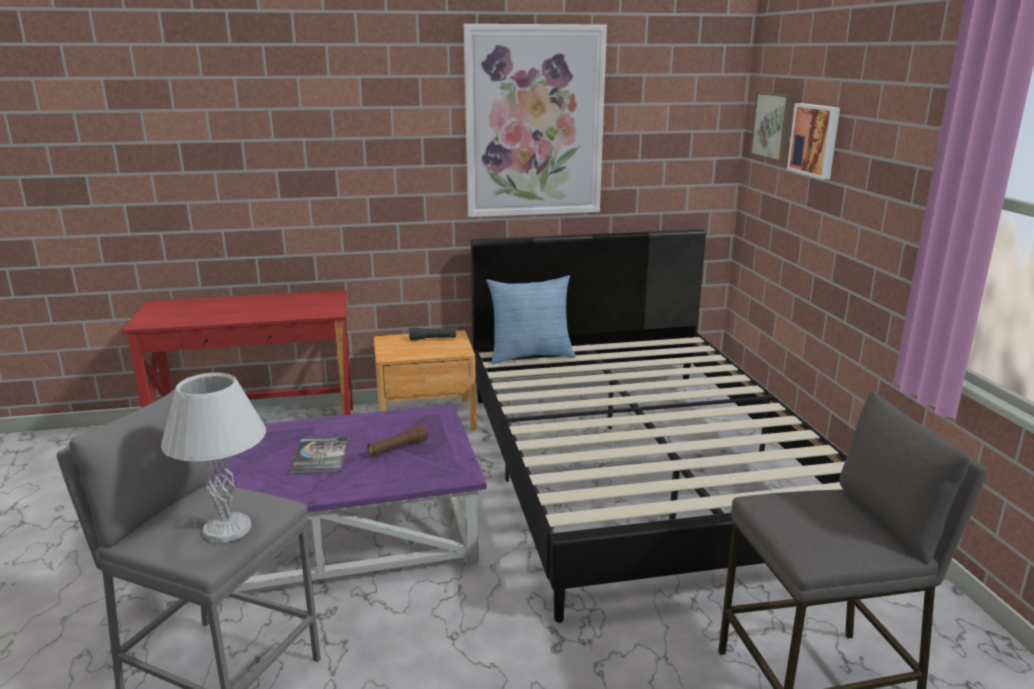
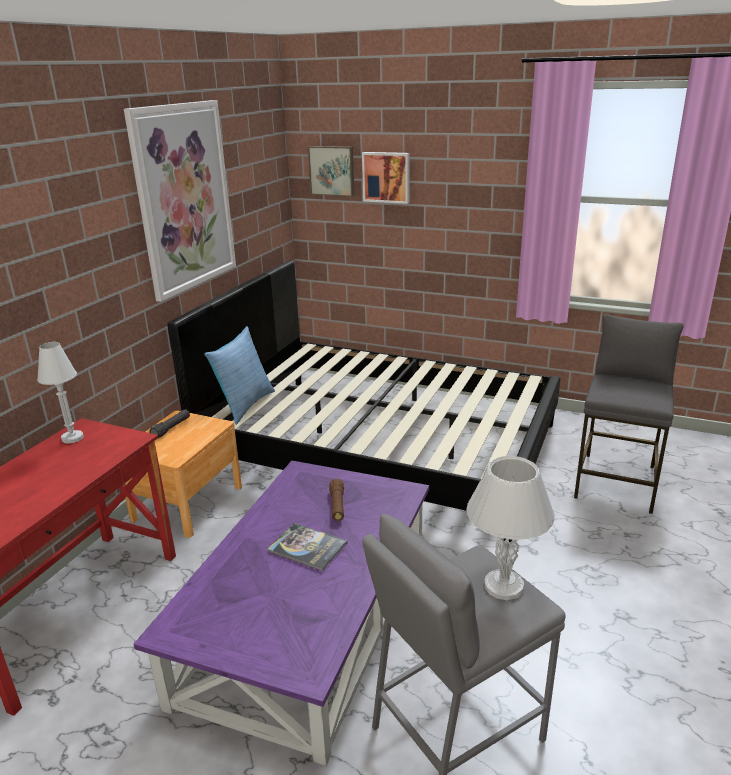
camera: 55 degrees left, 5 degrees up
(313, 297) = (72, 438): none -> white table lamp

